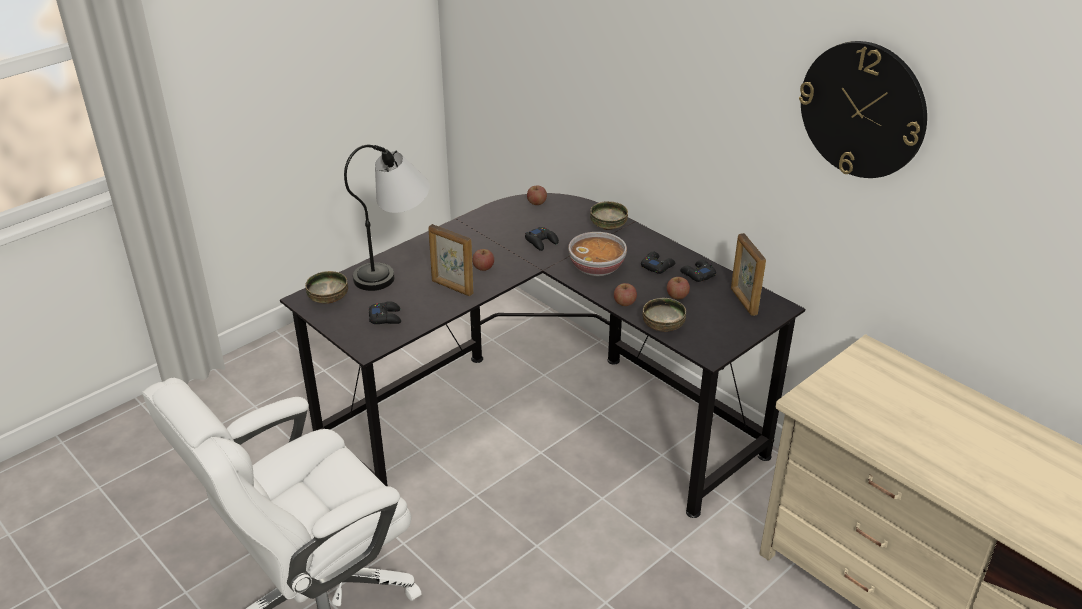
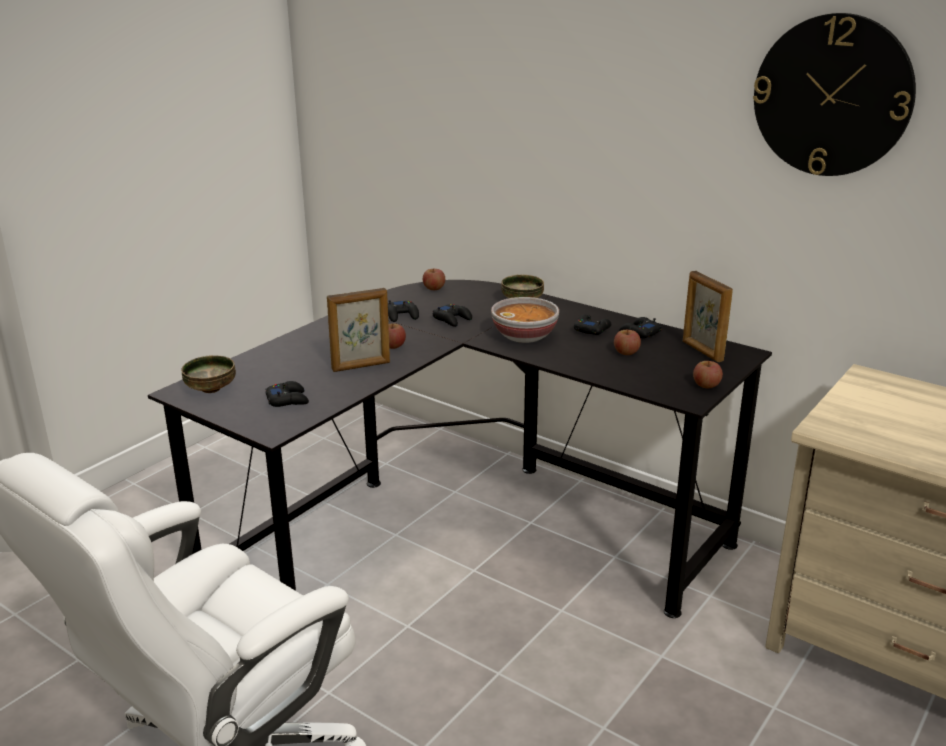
camera: 10 degrees left, 10 degrees down
(395, 267) = (287, 354): table lamp -> none
(452, 287) = (361, 366): picture frame -> picture frame turned 45 degrees counterclockwise
(500, 233) = (402, 315): none -> black game controller
(624, 302) = (569, 363): apple -> apple (706, 385)
(663, 327) = (624, 381): bowl -> none

